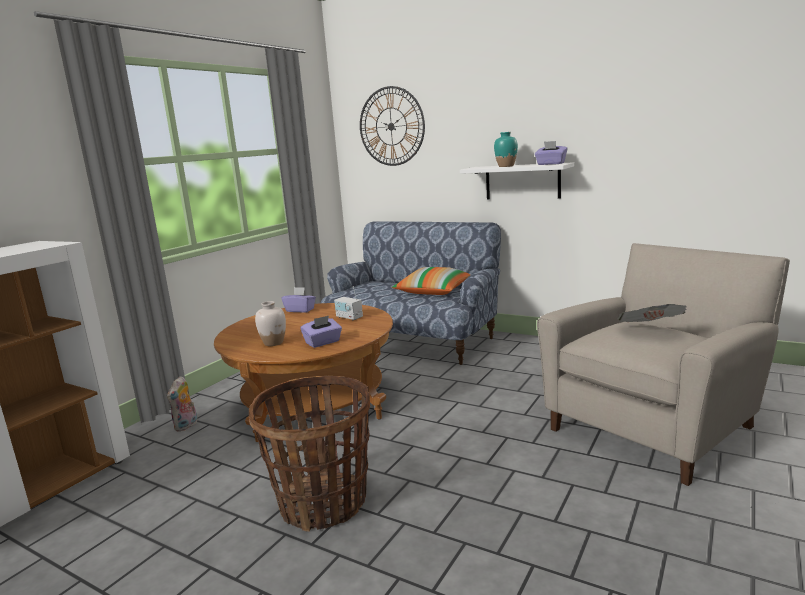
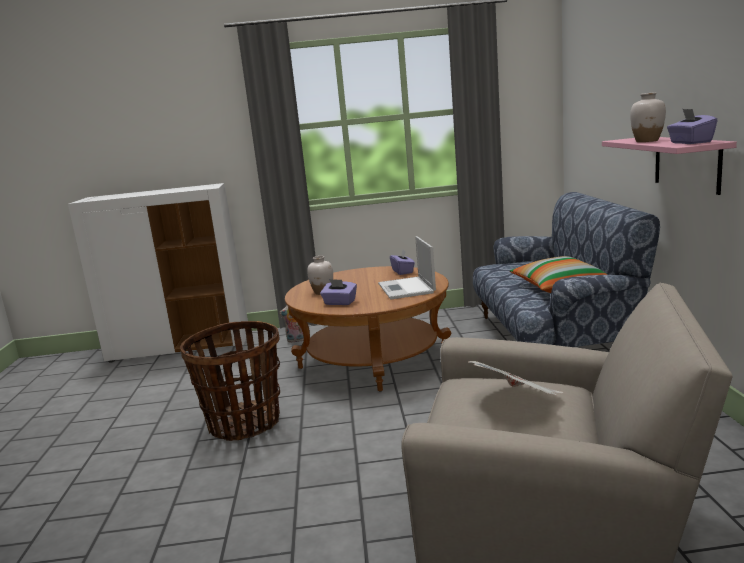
camera: 55 degrees right, 0 degrees up
(349, 317) = (407, 289): radio -> laptop
(391, 126) = (594, 78): wall clock -> none
(506, 166) = (647, 141): turquoise vase -> white vase
(522, 181) = (686, 163): white shelf -> pink shelf

